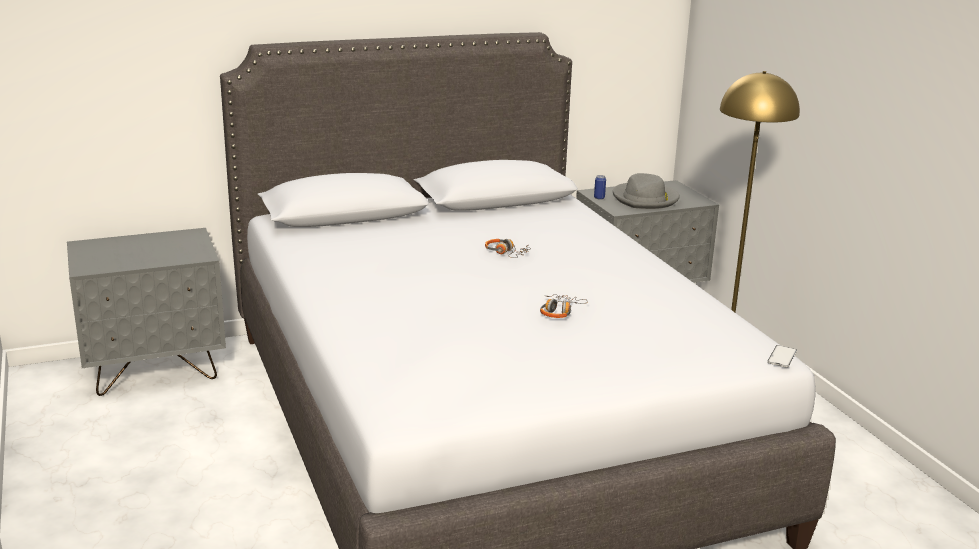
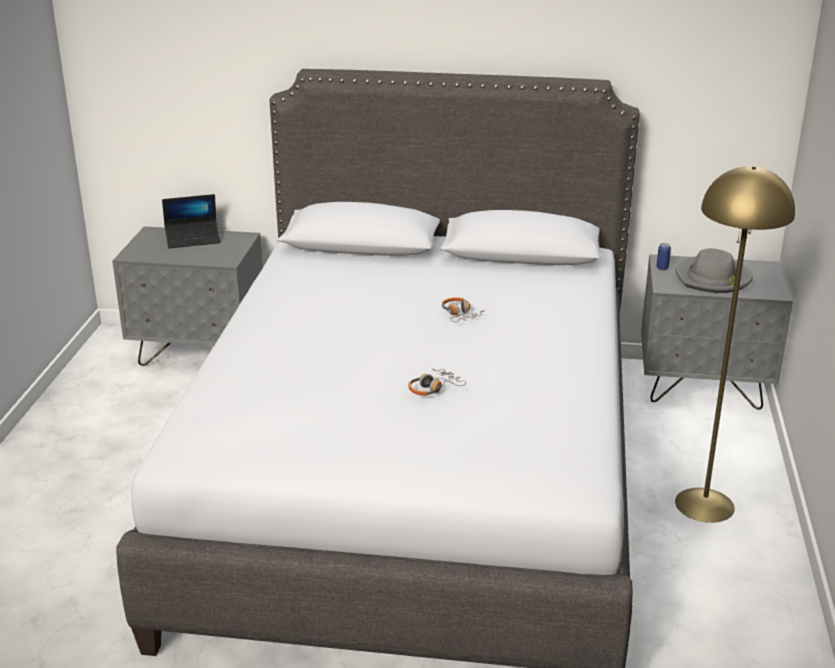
camera: 30 degrees right, 5 degrees up
(140, 244) = (193, 239): none -> laptop
(782, 357) = (594, 494): phone -> none

